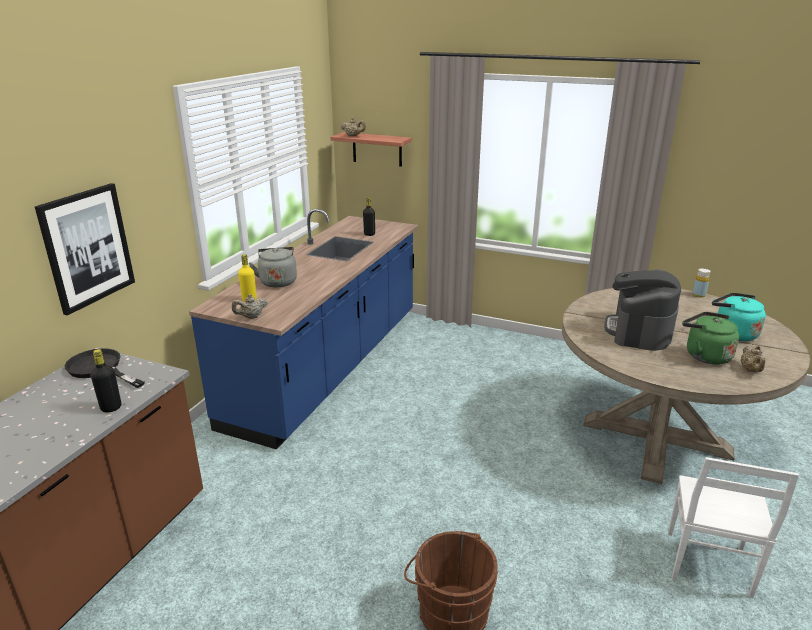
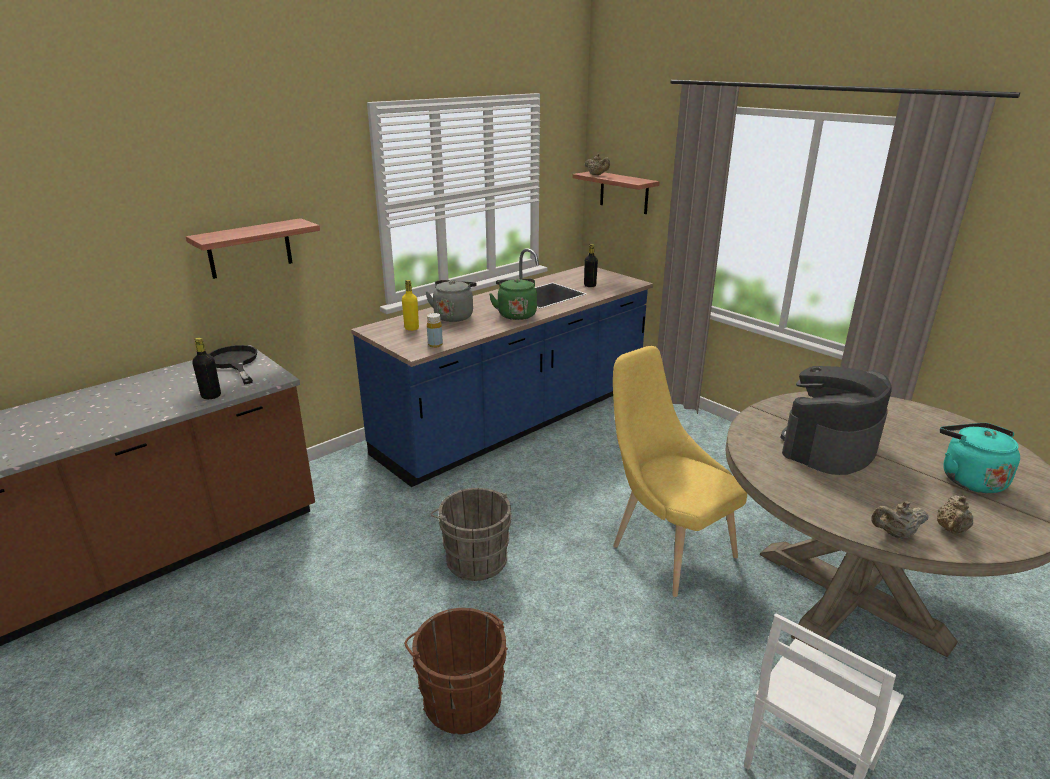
camera: 25 degrees right, 0 degrees up
(87, 247) = (249, 248): picture -> shelf
(251, 317) = (397, 344): beige teapot -> beige teapot (895, 534)
(378, 494) = (474, 558): none -> grey bucket
(518, 440) = (666, 548): none -> yellow chair
(698, 295) = (963, 422): yellow bottle -> yellow bottle (435, 345)
(704, 355) = (896, 495): green kettle -> green kettle (516, 314)

